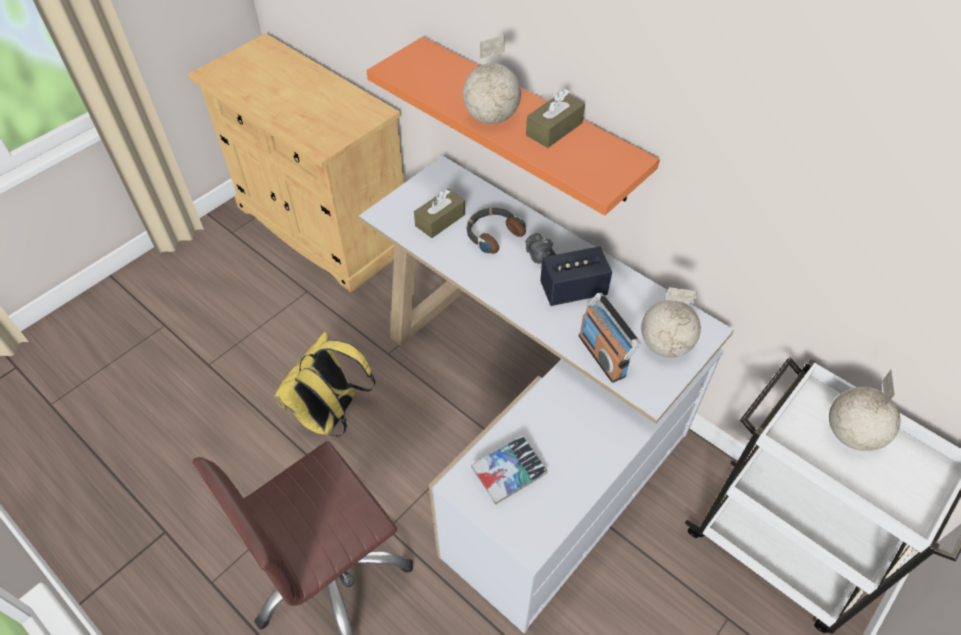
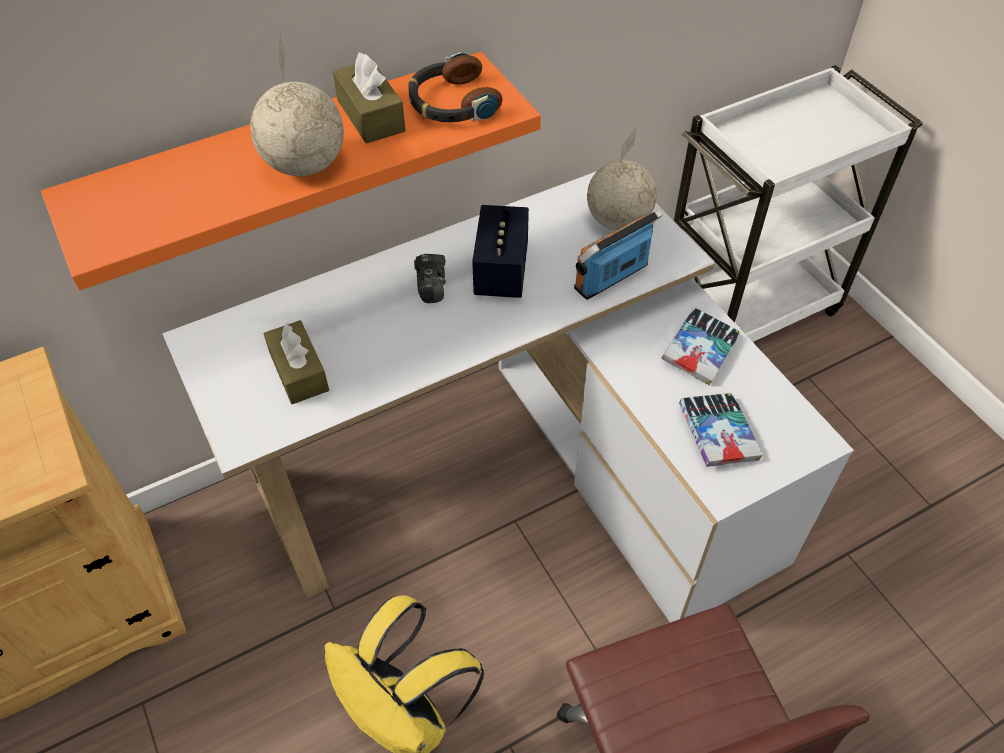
camera: 70 degrees left, 0 degrees up
(493, 234) = (361, 320): headphones -> headphones (452, 103)
(539, 257) = (430, 286): camera -> camera turned 90 degrees counterclockwise
(585, 445) = (700, 351): none -> book
(602, 355) = (612, 277): radio -> radio turned 150 degrees clockwise
(851, 435) = (779, 132): globe -> none

